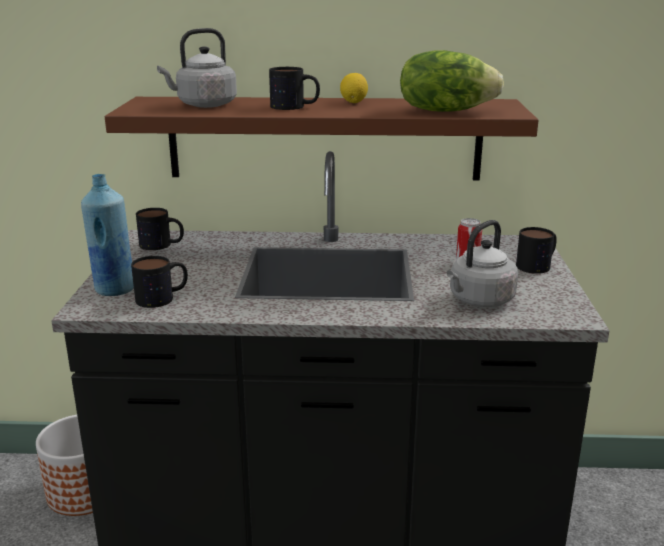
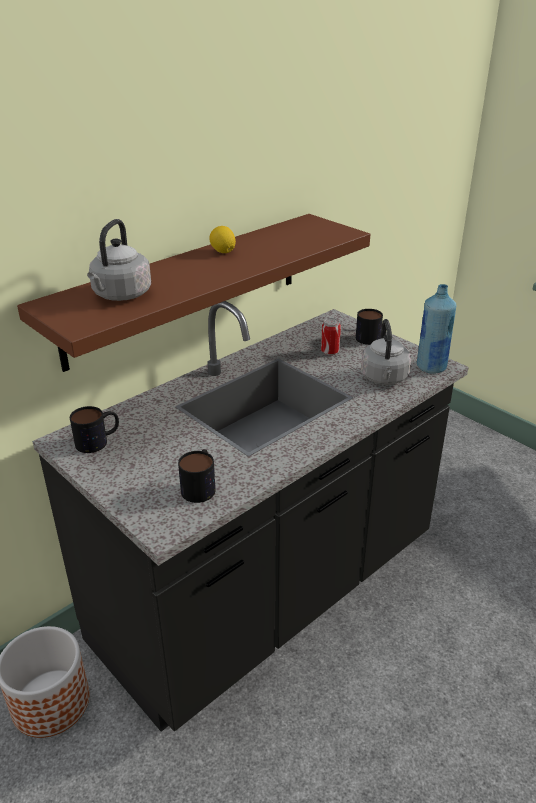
camera: 45 degrees left, 10 degrees up
(114, 289) = (148, 501): blue bottle -> blue bottle (431, 367)
(295, 107) = (197, 272): mug -> none
(445, 111) = (304, 242): lettuce -> none

